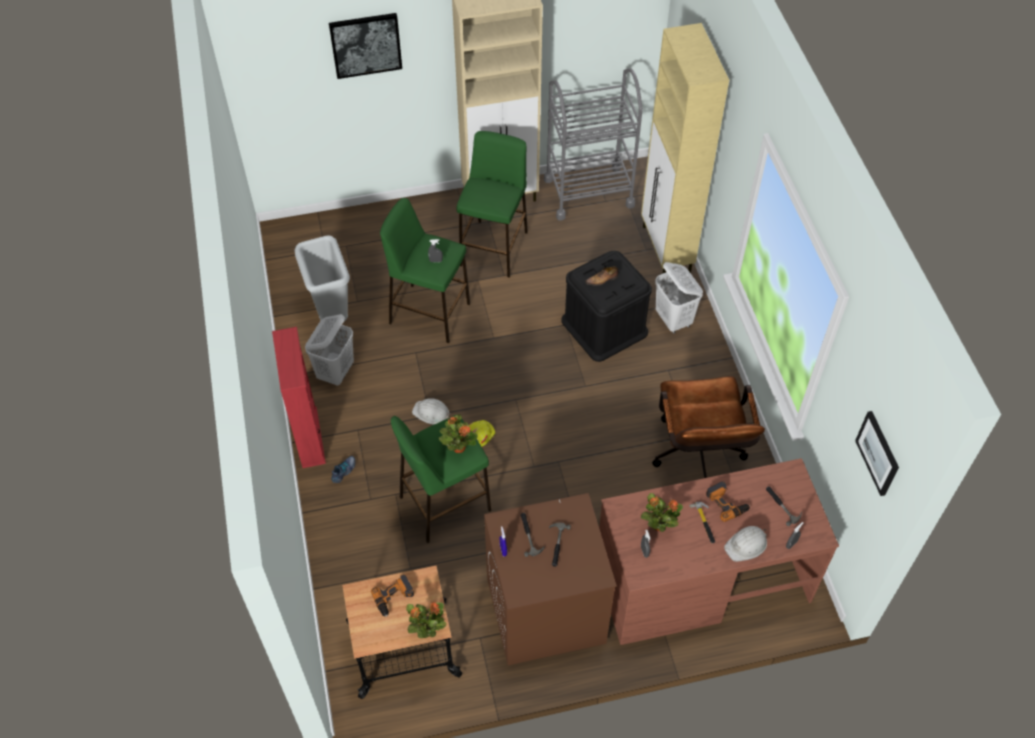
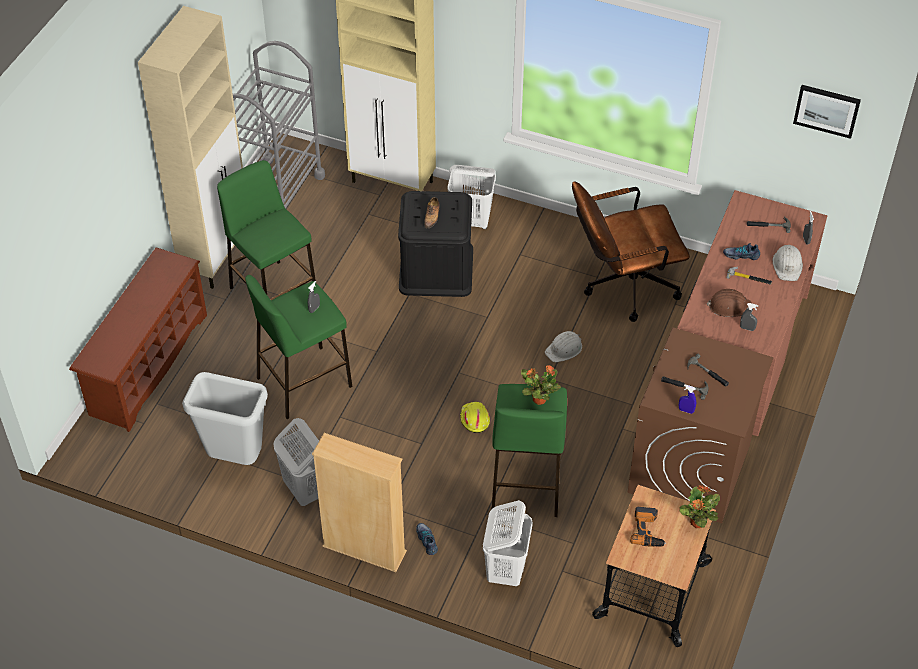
camera: 55 degrees left, 5 degrees down
(309, 437) = (364, 549): red bookcase -> beige bookcase
(353, 536) = (506, 569): none -> white laundry basket
(366, 44) = (89, 171): picture -> none
(375, 220) = (147, 364): none -> brown shoe rack
(431, 413) = (419, 440): white hard hat -> white hard hat (564, 349)
(658, 525) = (729, 306): potted plant -> brown hard hat
(698, 458) = (622, 286): brown office chair -> brown office chair turned 135 degrees clockwise
(727, 503) = (741, 255): power drill -> shoe

